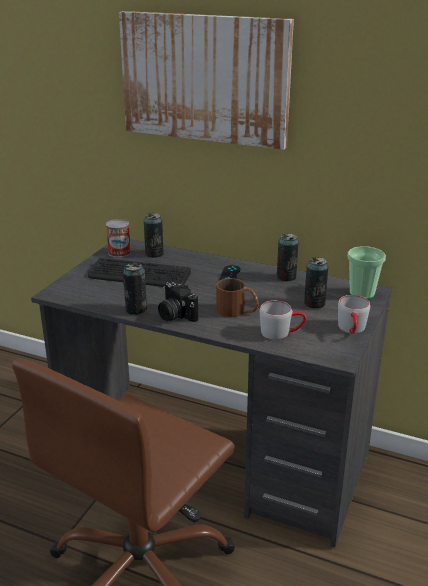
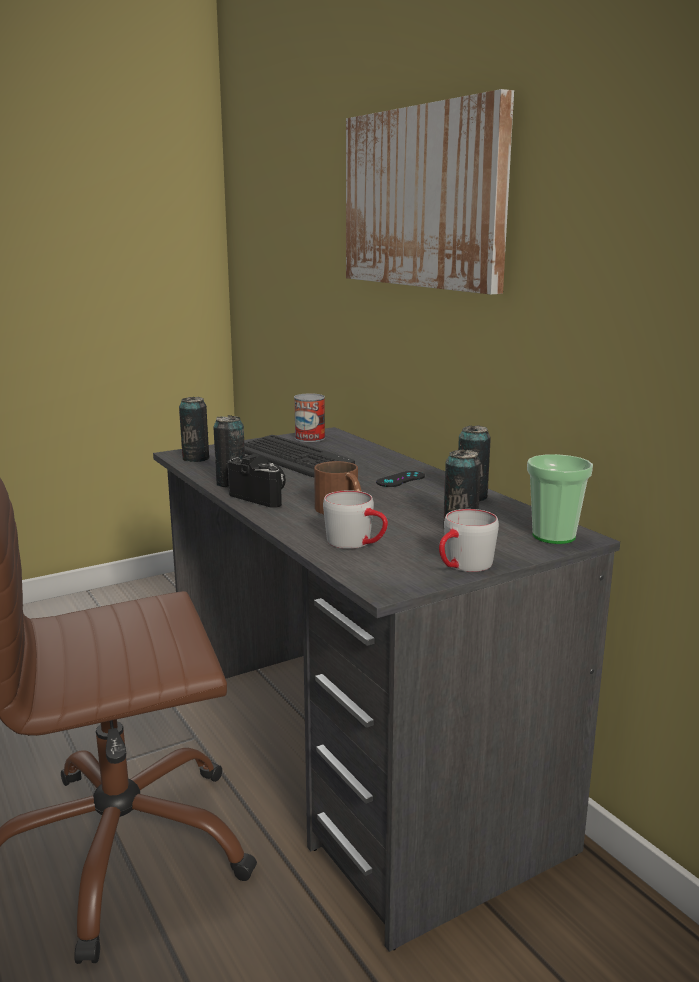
camera: 35 degrees right, 10 degrees down
(154, 254) = (345, 446): can -> can (195, 458)
(175, 315) = (263, 497): camera -> camera turned 135 degrees clockwise

